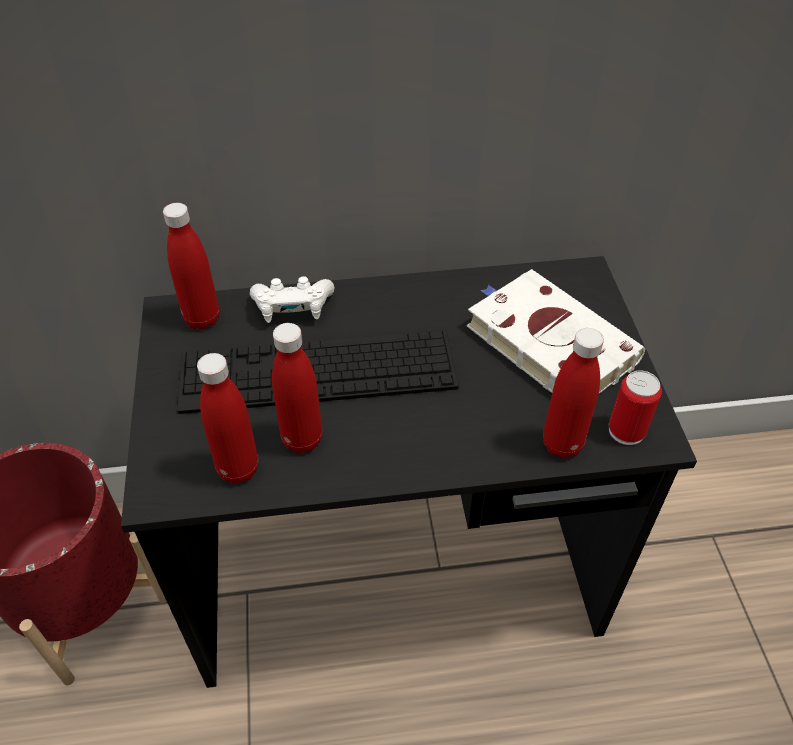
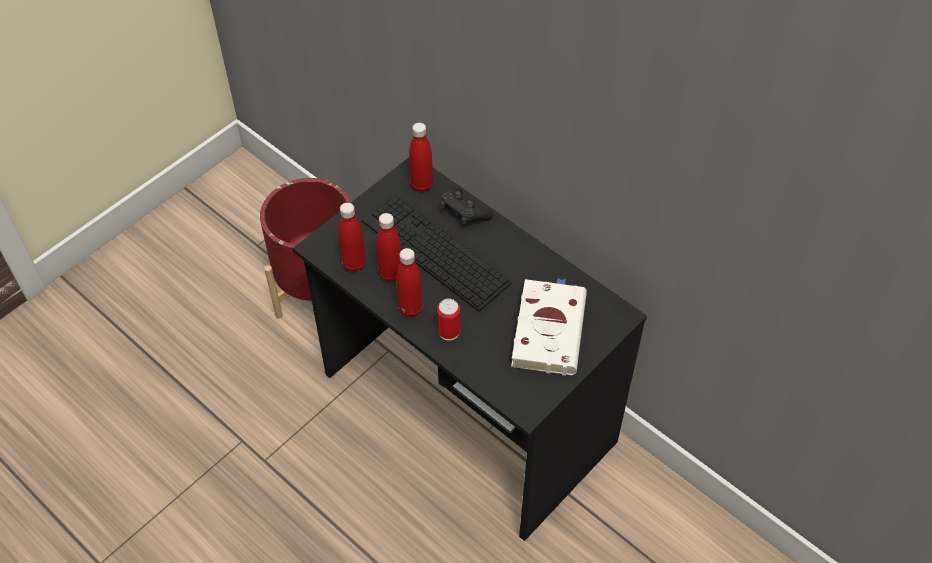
camera: 50 degrees right, 5 degrees up
(293, 309) = (463, 213): white game controller -> black game controller
(562, 444) = (484, 373): red bottle -> red bottle (410, 309)
(626, 431) = (519, 394): can -> can (449, 331)

